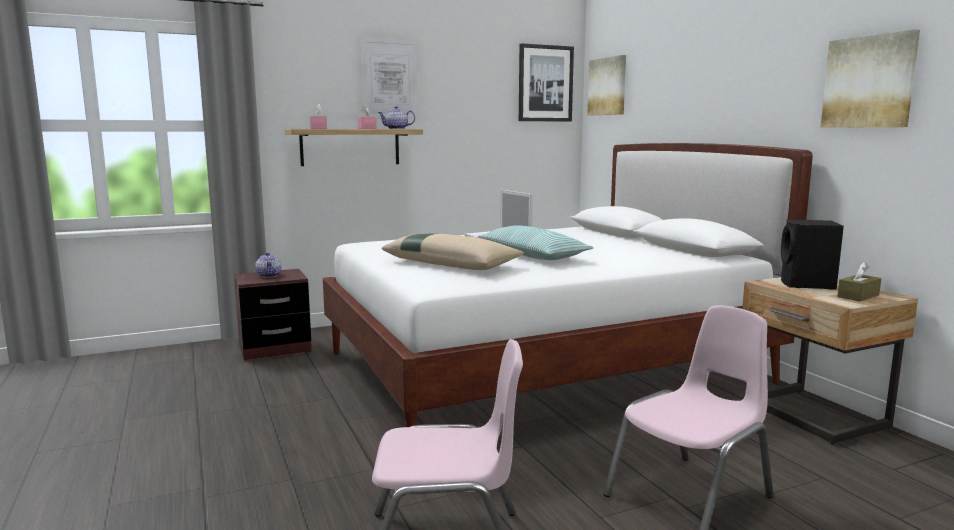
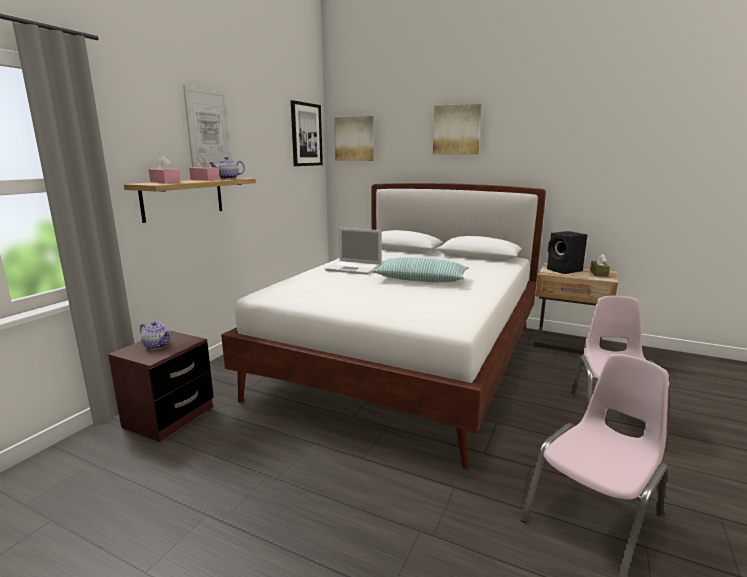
camera: 40 degrees left, 5 degrees up
(451, 264) = (399, 300): beige pillow -> none
(869, 82) = (582, 149): picture -> picture (457, 129)

